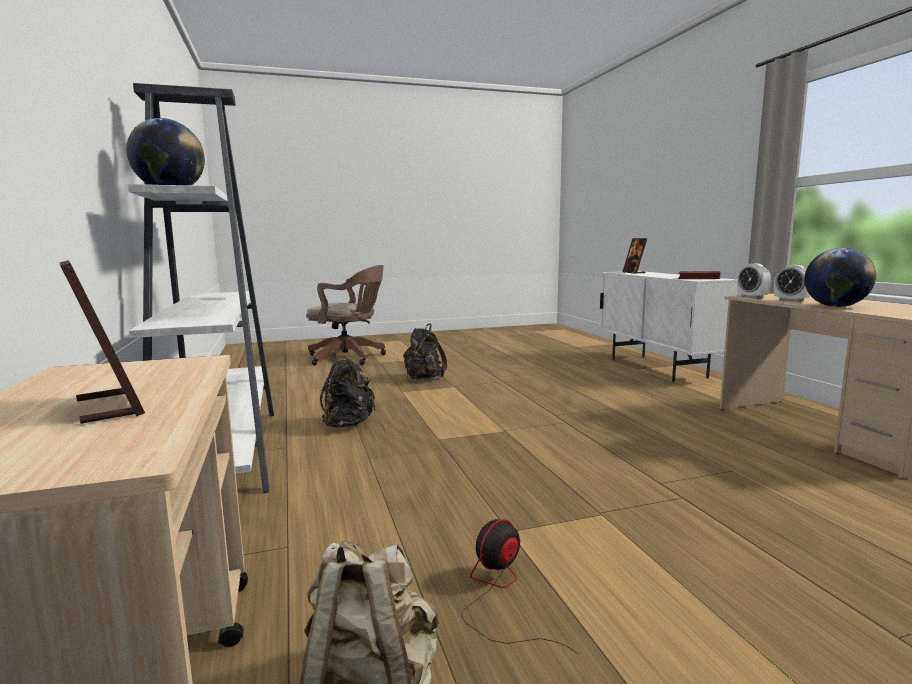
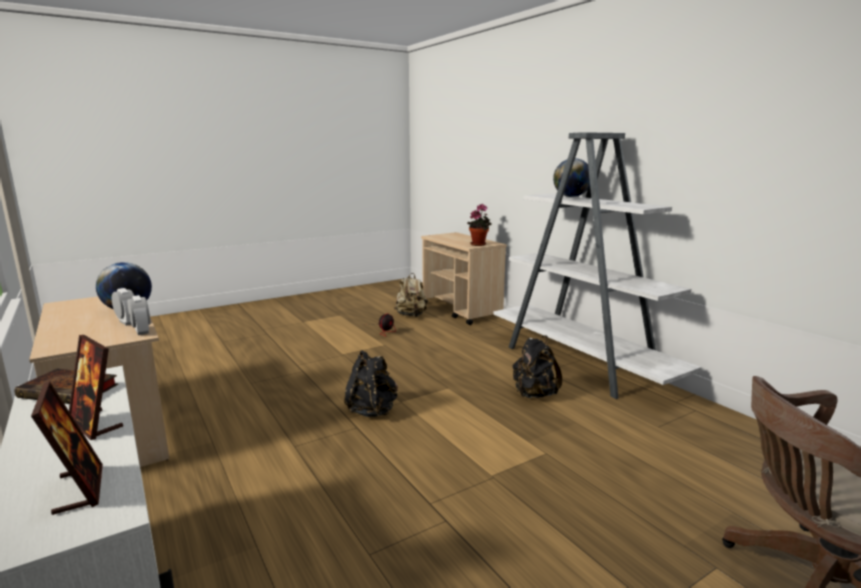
camera: 165 degrees right, 5 degrees up
(109, 407) = (455, 239): picture frame -> picture frame (95, 424)
(137, 369) = (479, 244): none -> potted plant
(423, 379) = (553, 495): black backpack -> black backpack (372, 410)

